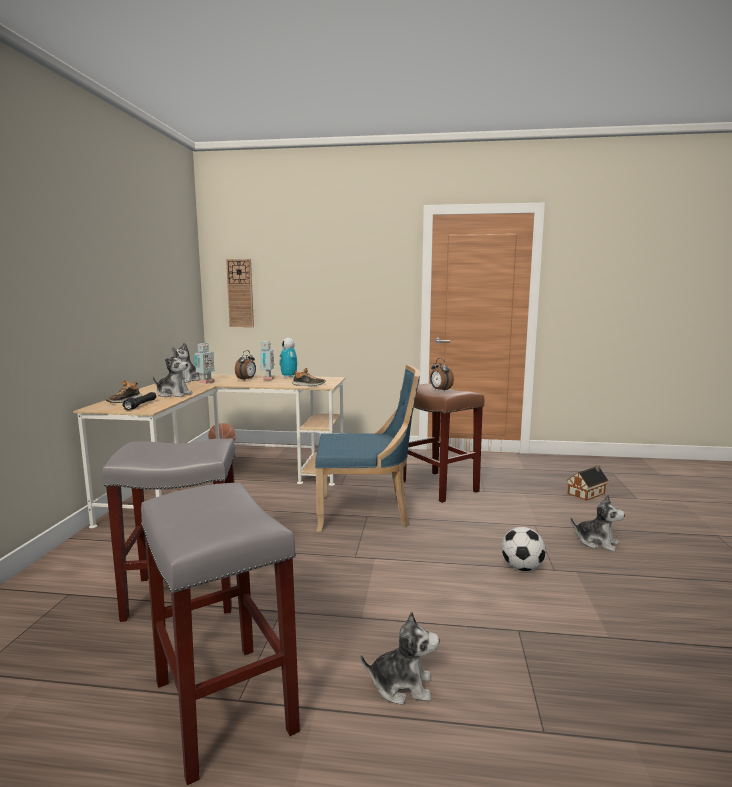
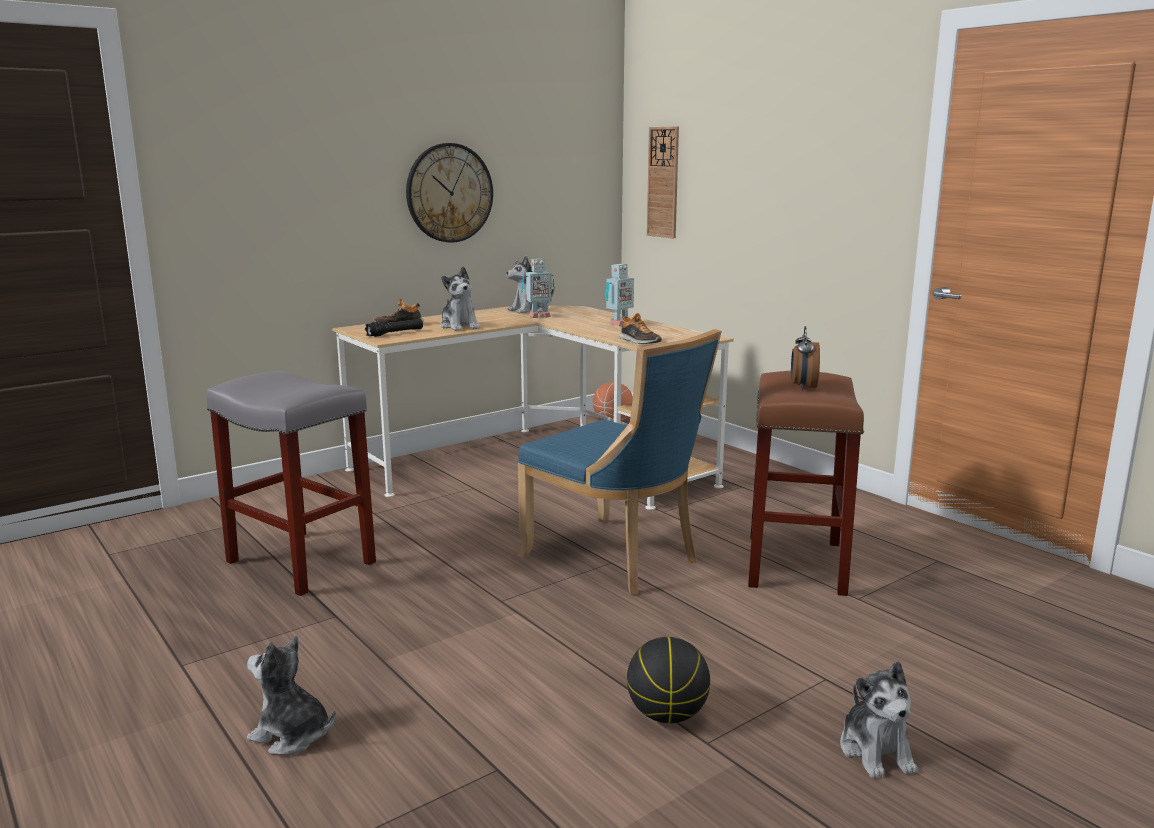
camera: 45 degrees right, 5 degrees up
(129, 300) = (449, 193): none -> wall clock
(222, 705) = (168, 661): grey stool -> none
(247, 379) = (595, 320): alarm clock -> none
(289, 377) = (655, 326): toy robot -> none
(402, 685) = (292, 735): plush toy -> plush toy turned 150 degrees clockwise
(522, 568) = (666, 715): football -> basketball
(587, 493) = (1066, 682): toy house -> none

